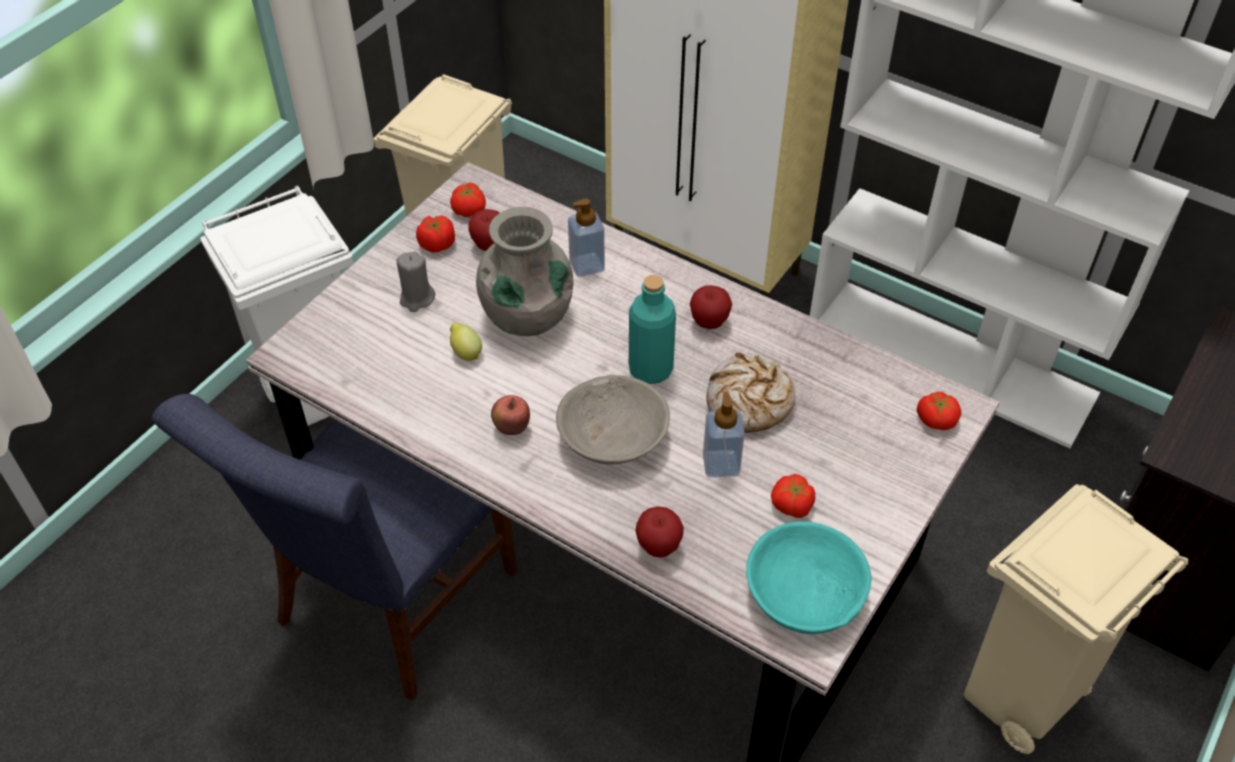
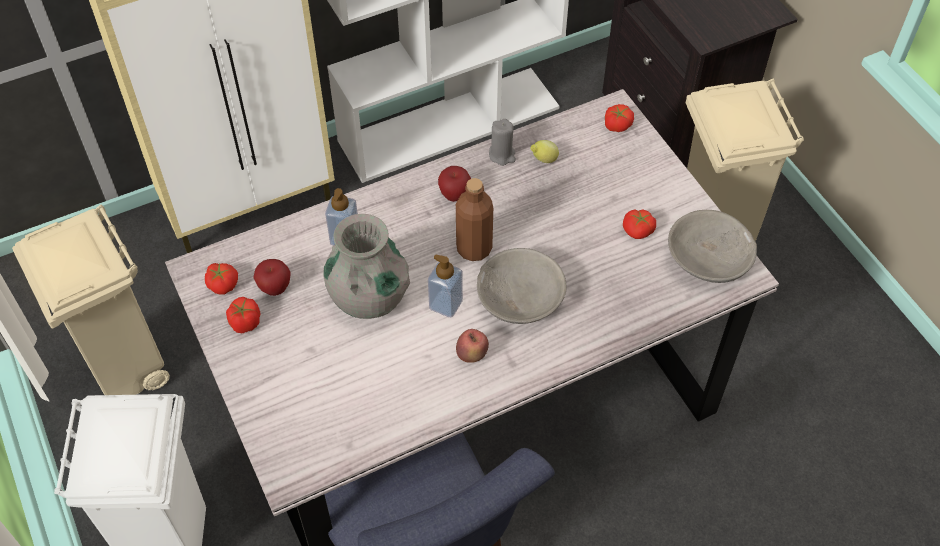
camera: 60 degrees left, 5 degrees up
(417, 299) = (295, 361): grey candle -> grey candle (502, 155)
(466, 353) = (377, 352): lemon -> lemon (543, 160)
(650, 369) = (474, 248): turquoise bottle -> brown bottle
(658, 547) = (628, 317): apple -> none
(721, 464) = (582, 250): soap dispenser -> soap dispenser (446, 304)
(749, 402) = (540, 209): bread -> none
(804, 593) = (707, 259): turquoise bowl -> grey bowl

